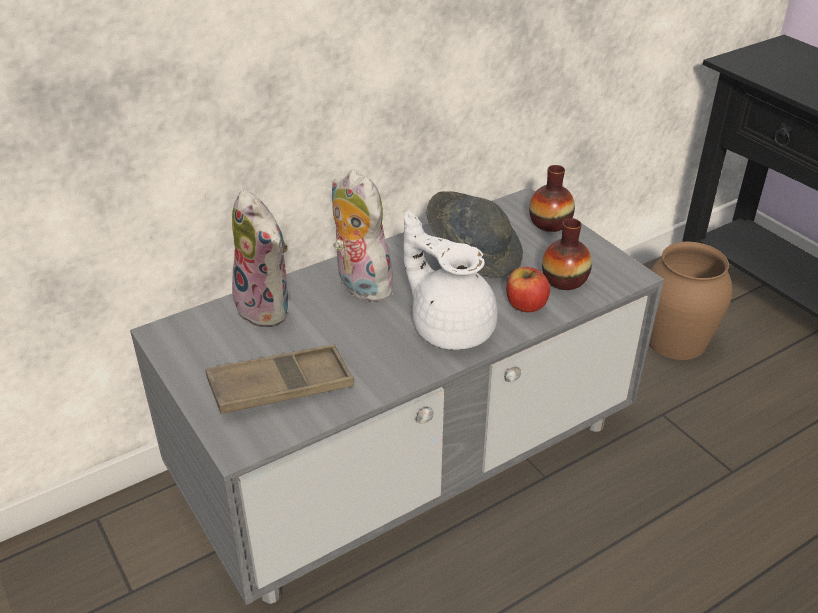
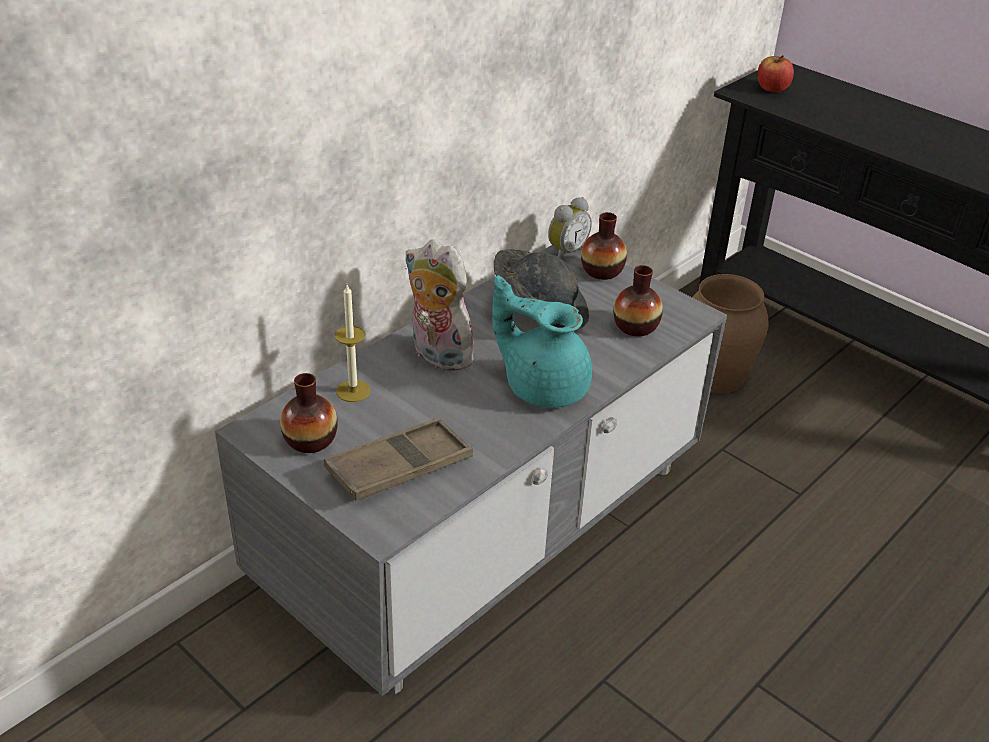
camera: 15 degrees left, 0 degrees up
(210, 350) = (310, 440): none -> vase
(268, 309) = (353, 391): plush toy -> candle
(450, 327) = (543, 386): white teapot -> turquoise teapot
(520, 202) = (565, 252): none -> alarm clock
(525, 305) = (607, 355): apple -> apple (772, 88)

